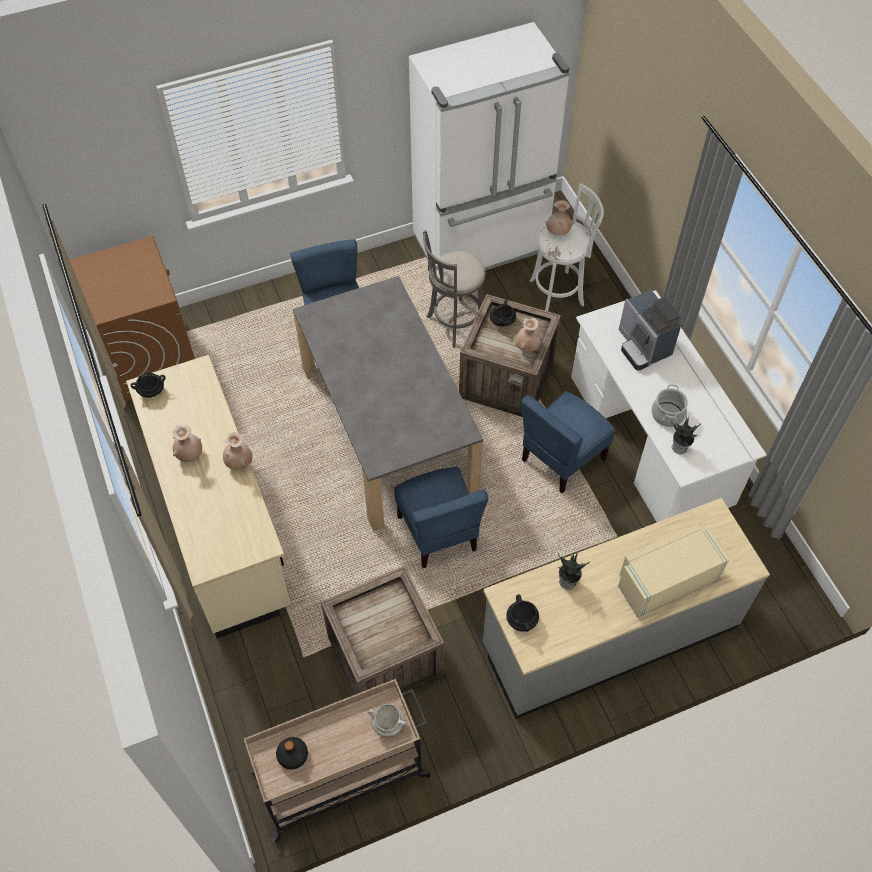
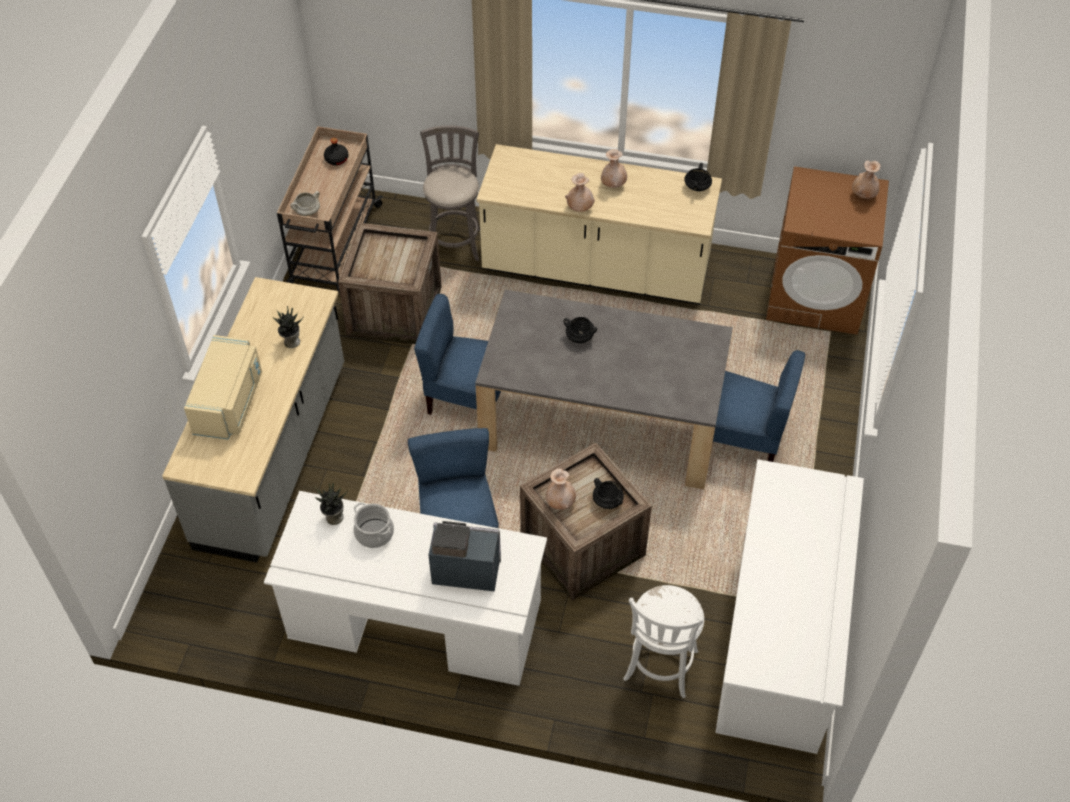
camera: 125 degrees right, 5 degrees down
(454, 324) = (686, 543): grey stool -> grey stool (454, 242)
(482, 247) = (780, 635): white fridge -> white desk
(522, 621) = (291, 297): black cooking pot -> black cooking pot (579, 337)
(558, 232) = (681, 611): beige vase -> beige vase (863, 195)

